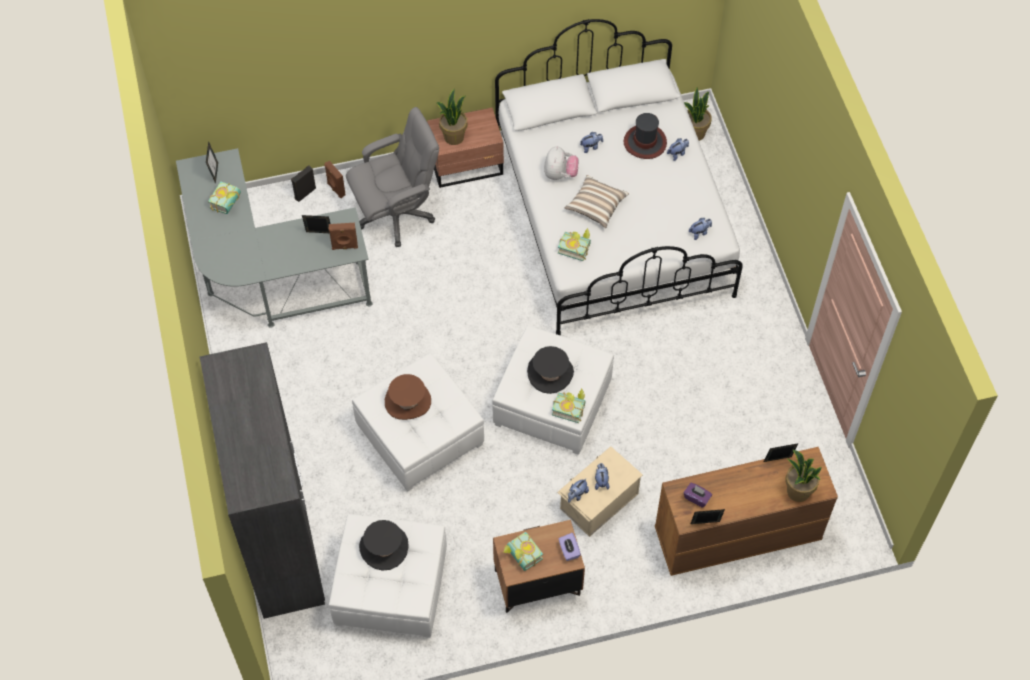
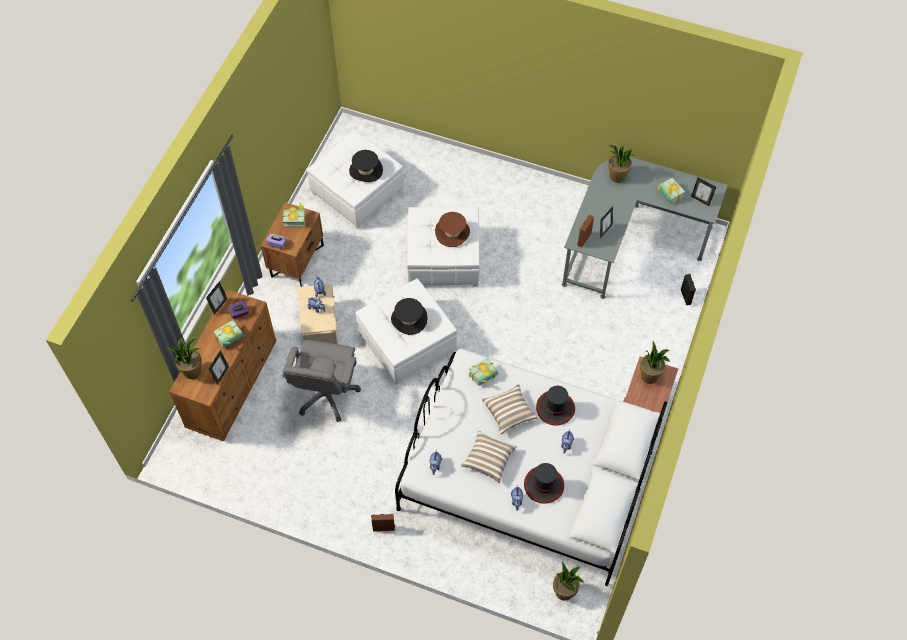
camera: 125 degrees right, 0 degrees up
(234, 260) = (617, 176): none -> potted plant
(280, 537) = (433, 158): grey wardrobe -> none
(335, 189) = (676, 316): brown speaker -> brown speaker (383, 527)
(396, 214) = (628, 340): grey office chair -> grey office chair (326, 394)
(560, 174) = (555, 408): plush toy -> hat
(569, 408) = (375, 314): book -> book (231, 339)
(657, 195) = (488, 460): none -> pillow

